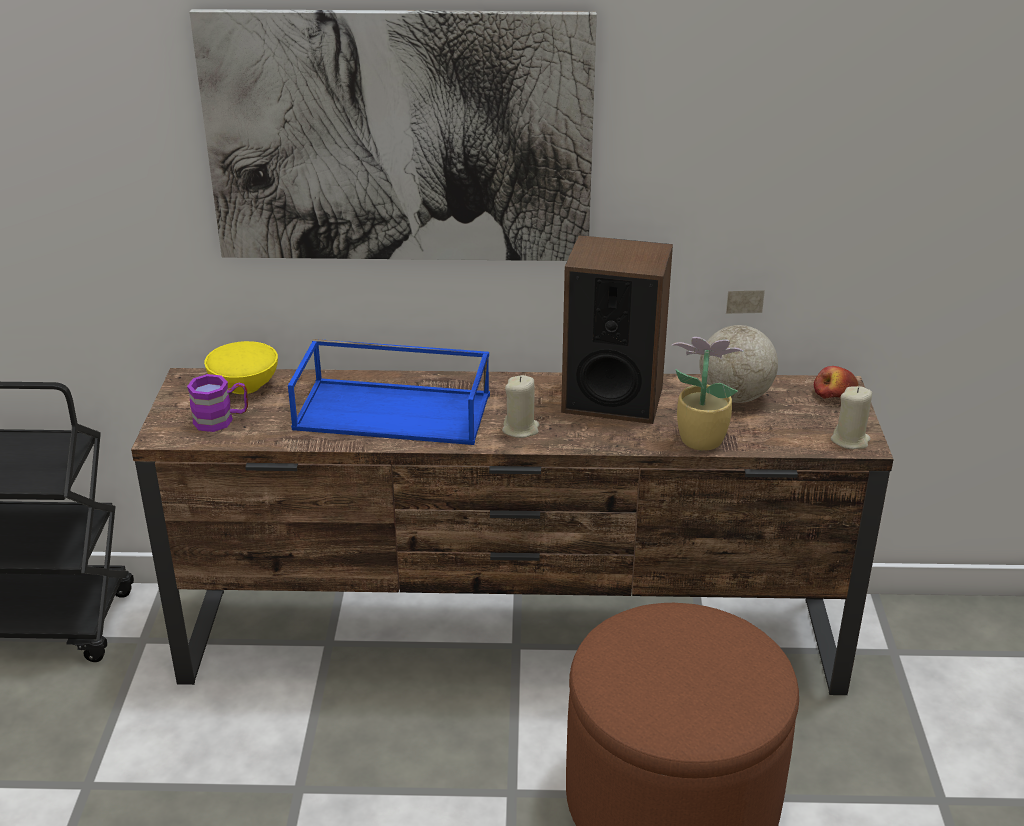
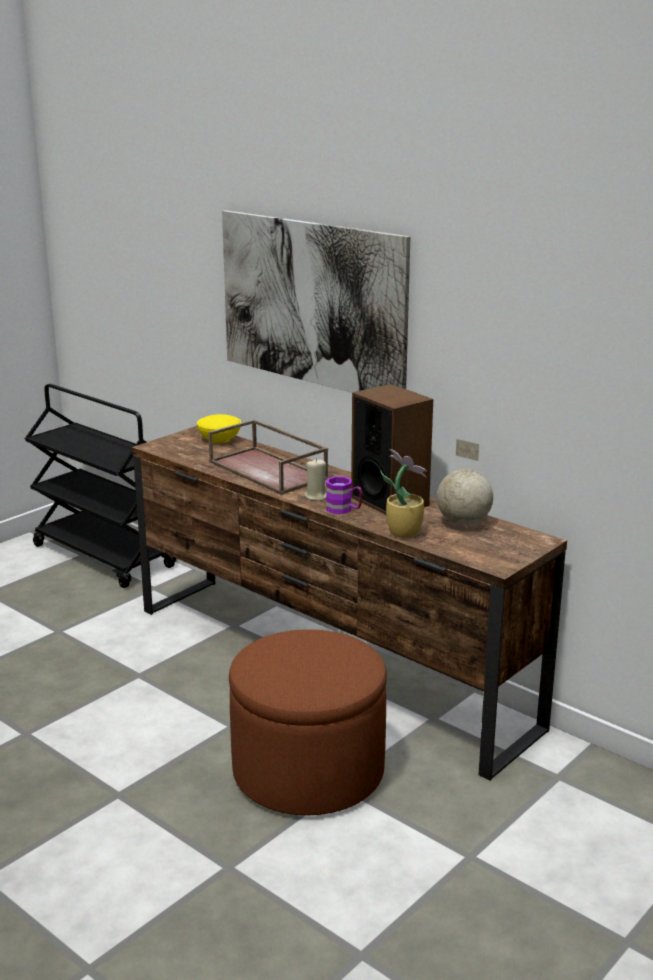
camera: 40 degrees right, 10 degrees down
(221, 420) = (186, 449): purple mug -> purple mug (344, 510)
(395, 411) = (269, 470): blue tray -> brown tray
(834, 395) = (529, 542): apple -> none
(850, 440) = (494, 562): beige candle -> none

